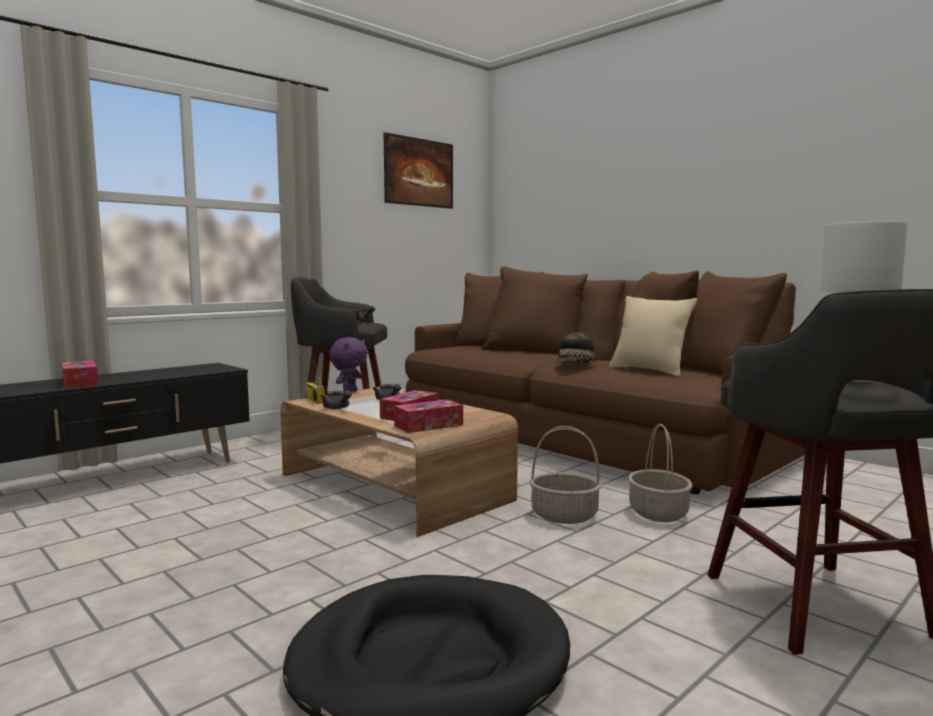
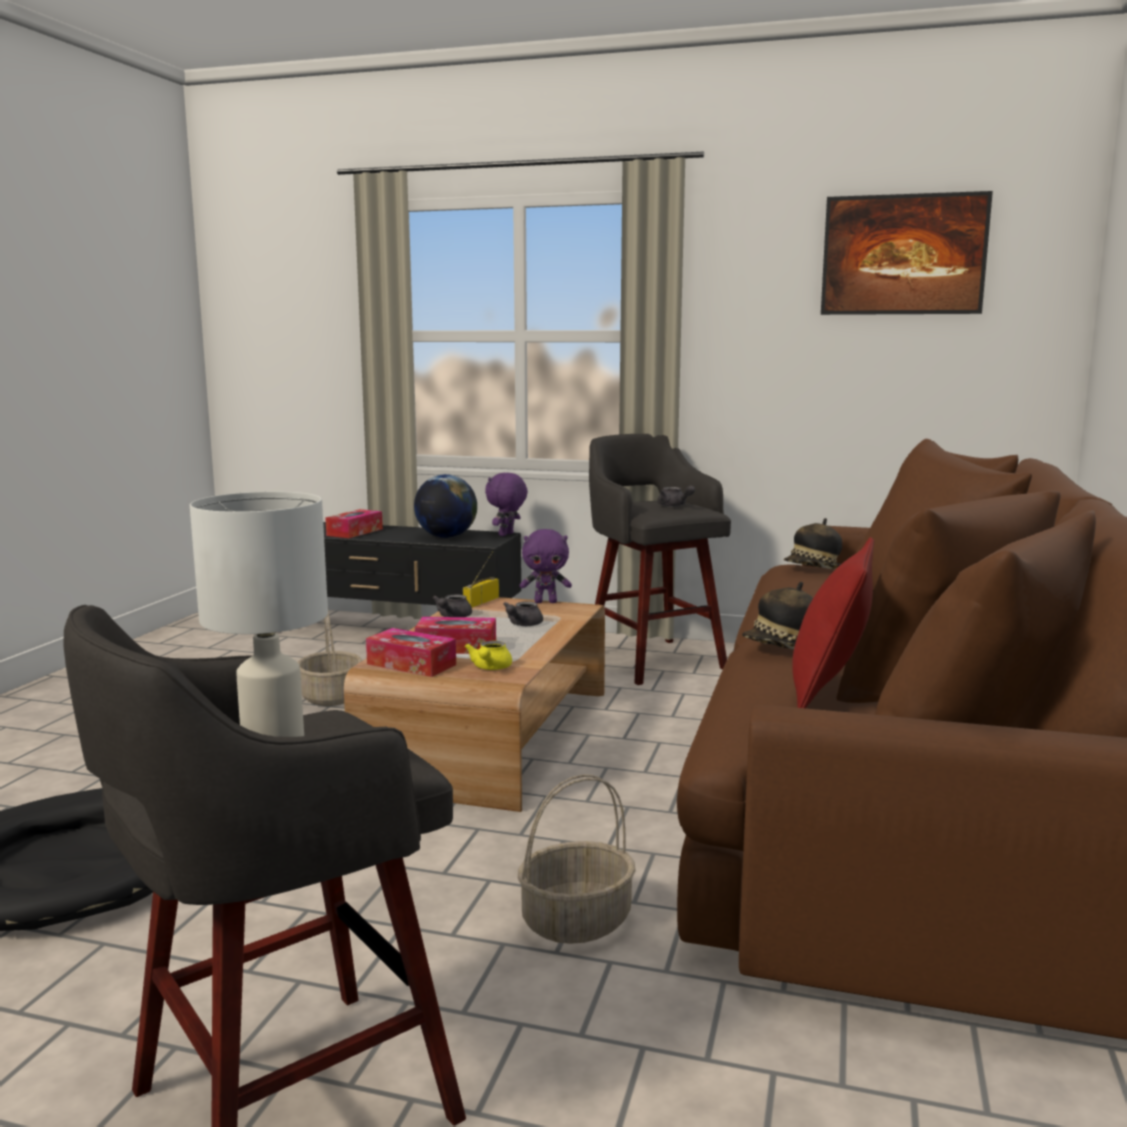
camera: 60 degrees right, 5 degrees up
(180, 371) = (446, 537): none -> globe
(217, 364) = (507, 535): none -> purple plush toy
(446, 348) = (813, 569): none -> hat
(467, 415) = (490, 668): none -> yellow teapot
(565, 515) = (494, 854): basket -> basket (332, 697)
(649, 371) = (828, 695): beige pillow -> red pillow

